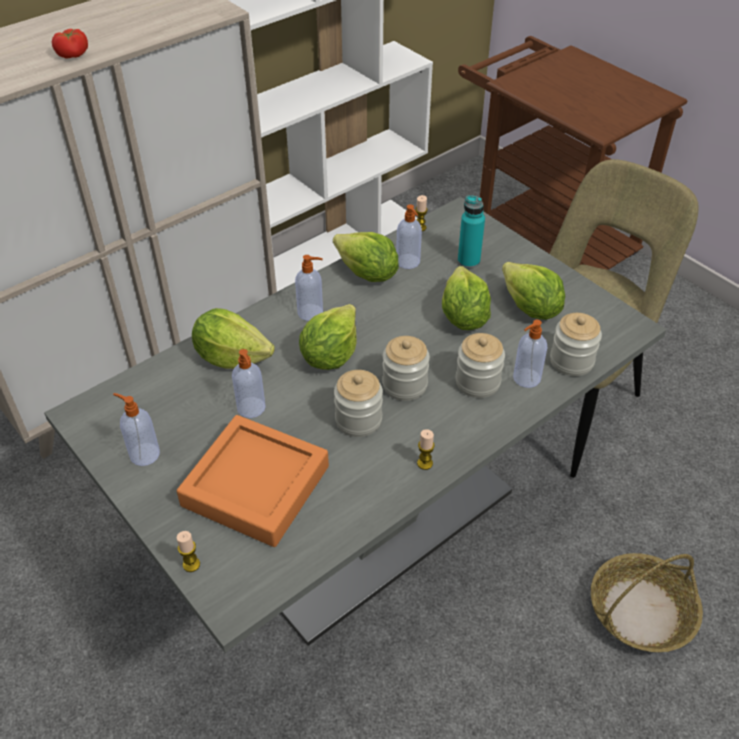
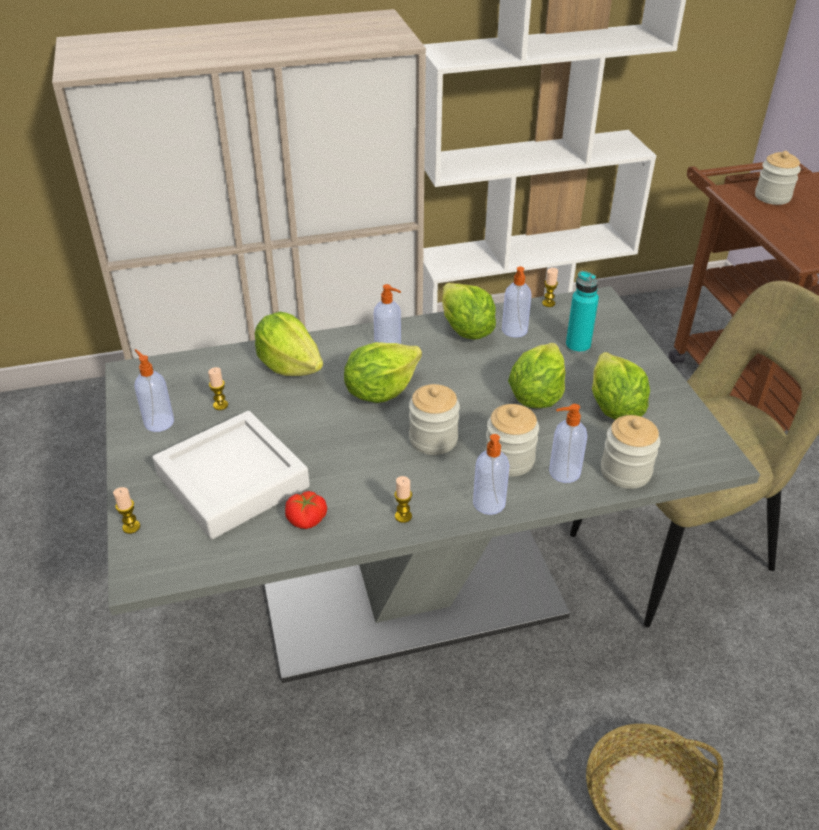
camera: 25 degrees right, 5 degrees down
(73, 55) = (244, 53): tomato -> tomato (307, 519)
(193, 417) = (220, 405): none -> candle
(251, 408) = (276, 414): soap dispenser -> soap dispenser (489, 504)
(256, 486) = (233, 481): orange tray -> white tray
(358, 420) = (366, 456): jar -> jar (772, 197)

